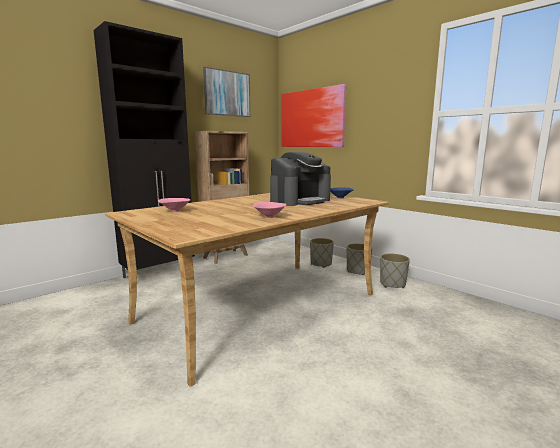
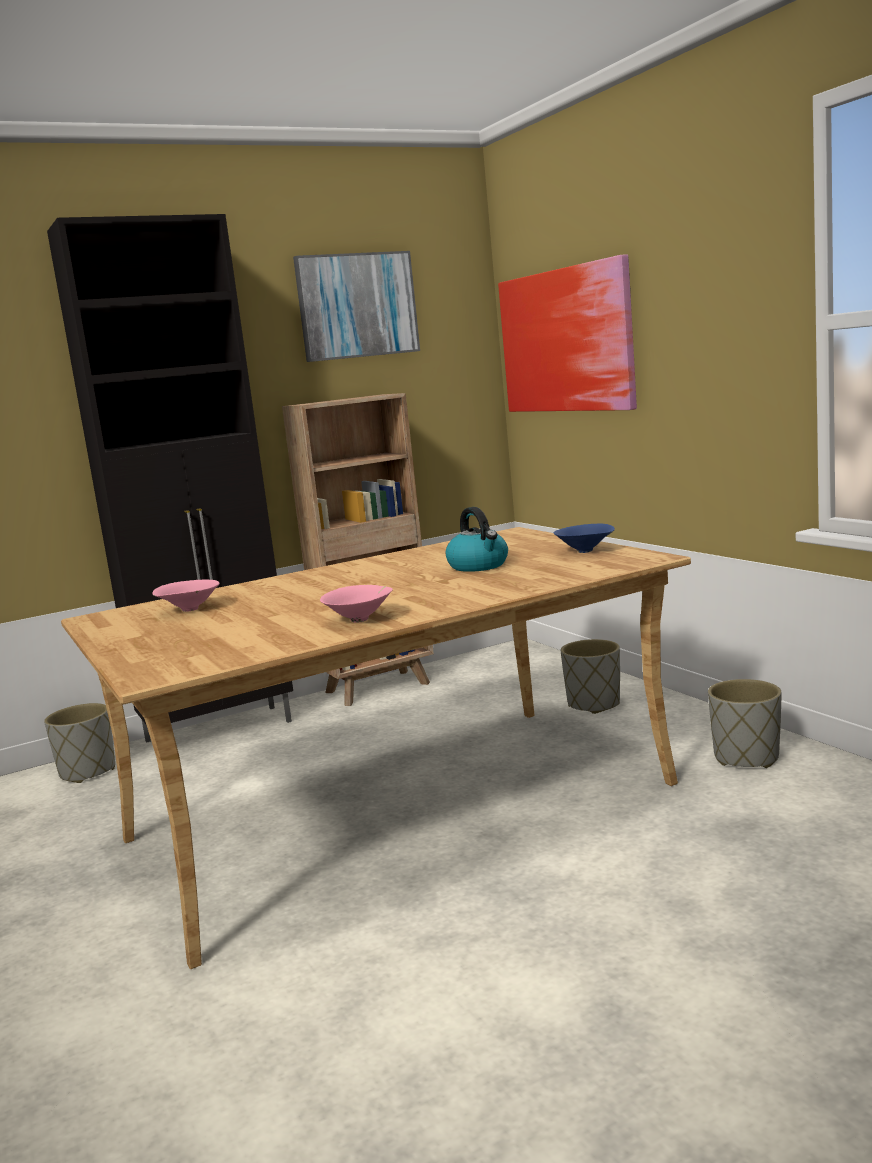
camera: 15 degrees right, 0 degrees up
(300, 201) = (479, 566): coffee machine -> kettle
(357, 271) = (676, 722): grey planter -> grey planter (88, 771)

